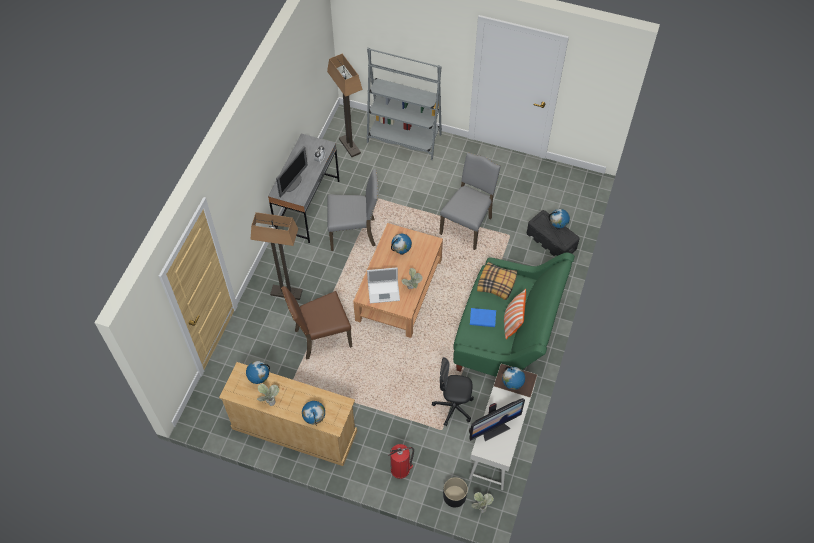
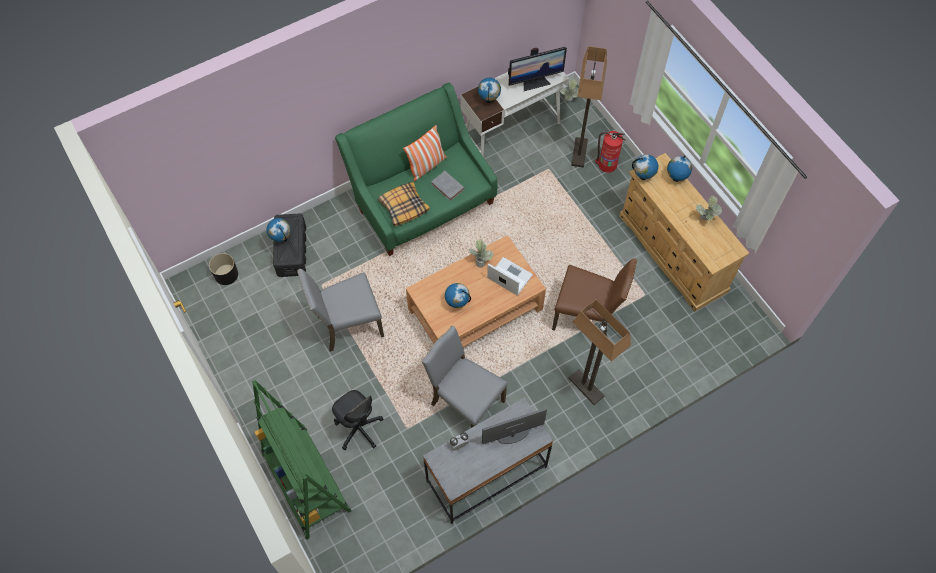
camera: 140 degrees left, 5 degrees up
(259, 379) = (701, 243): globe -> globe (643, 176)
(350, 146) = (373, 521): floor lamp -> floor lamp (579, 152)
(404, 138) = (306, 482): grey bookcase -> green bookcase
(453, 407) = (523, 178): black office chair -> black office chair (359, 429)
(454, 496) = (581, 120): black planter -> black planter (226, 274)
(482, 318) = (448, 187): blue book -> grey book
(493, 428) = (534, 82): monitor -> monitor turned 150 degrees clockwise

